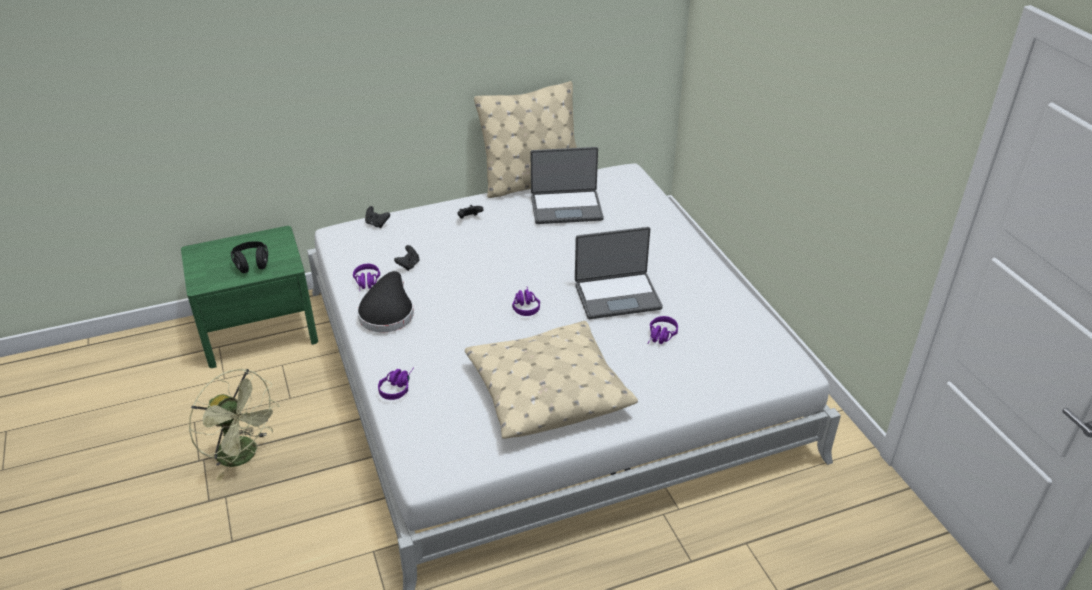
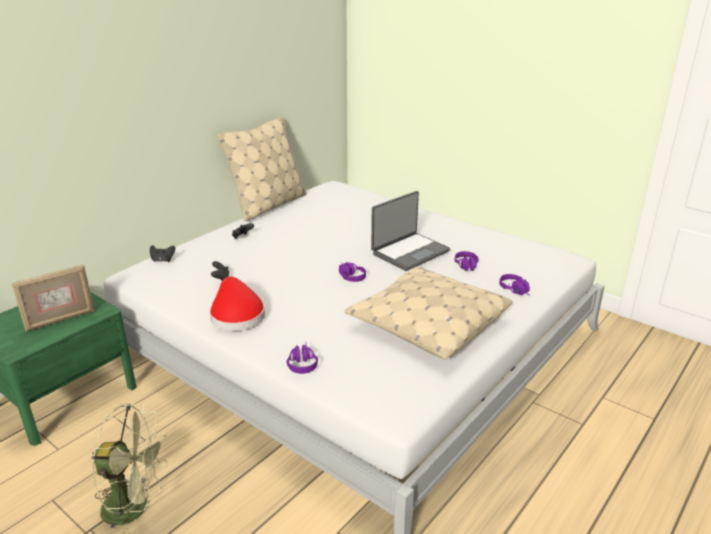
camera: 30 degrees left, 10 degrees down
(252, 264) = (60, 320): black headphones -> picture frame
(367, 284) = (195, 301): purple headphones -> purple headphones (517, 291)
(387, 312) = (236, 314): black hat -> red hat
(566, 207) = (314, 212): laptop -> none

